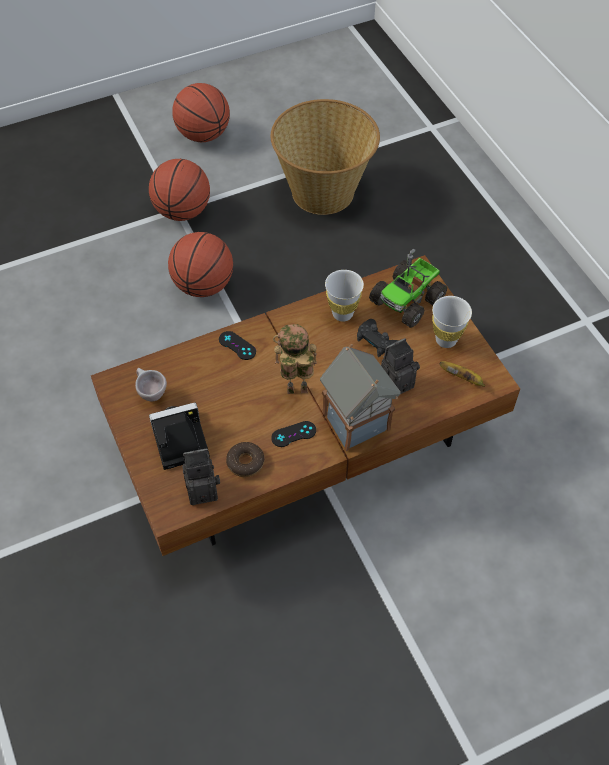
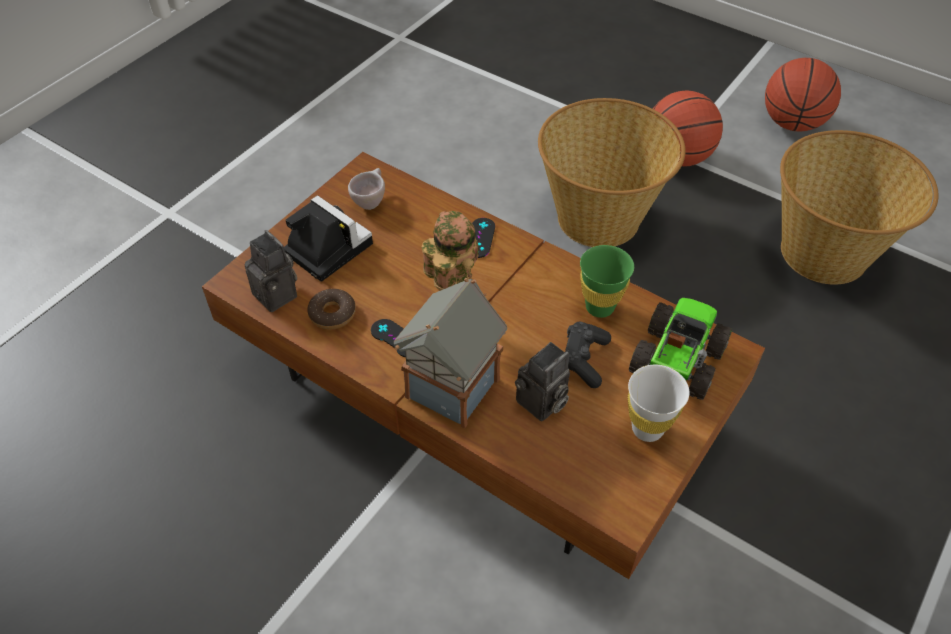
camera: 60 degrees right, 5 degrees down
(203, 285) = (600, 218): basketball -> basket
(342, 314) = (599, 307): white cup -> green cup
(397, 381) = (541, 404): camera -> camera turned 105 degrees clockwise
(408, 300) = (676, 361): toy truck -> toy truck turned 105 degrees clockwise
(462, 378) = (600, 474): banana -> none

